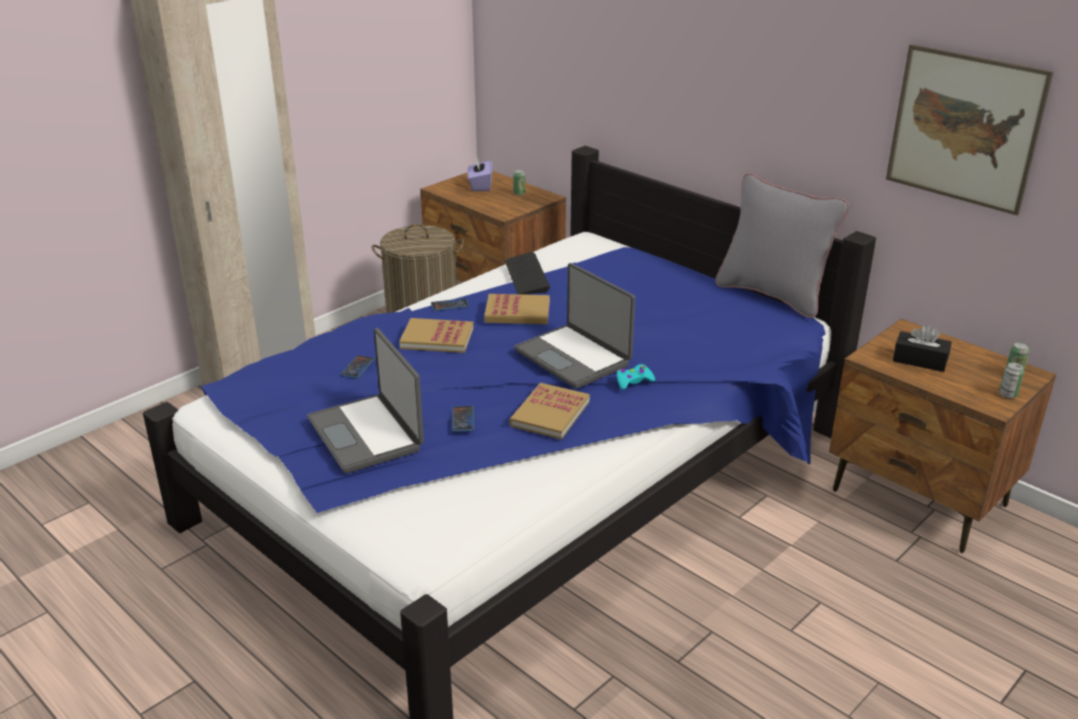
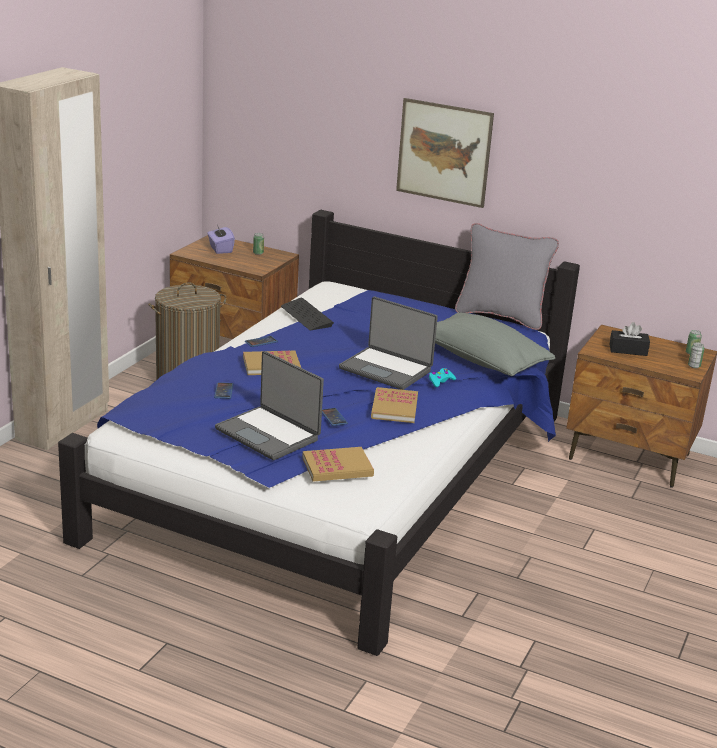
camera: 20 degrees left, 5 degrees down
(517, 312) = (320, 342): book -> book (337, 467)
(708, 356) = (481, 361): none -> grey pillow
(964, 128) = (642, 181): picture -> picture (444, 152)

